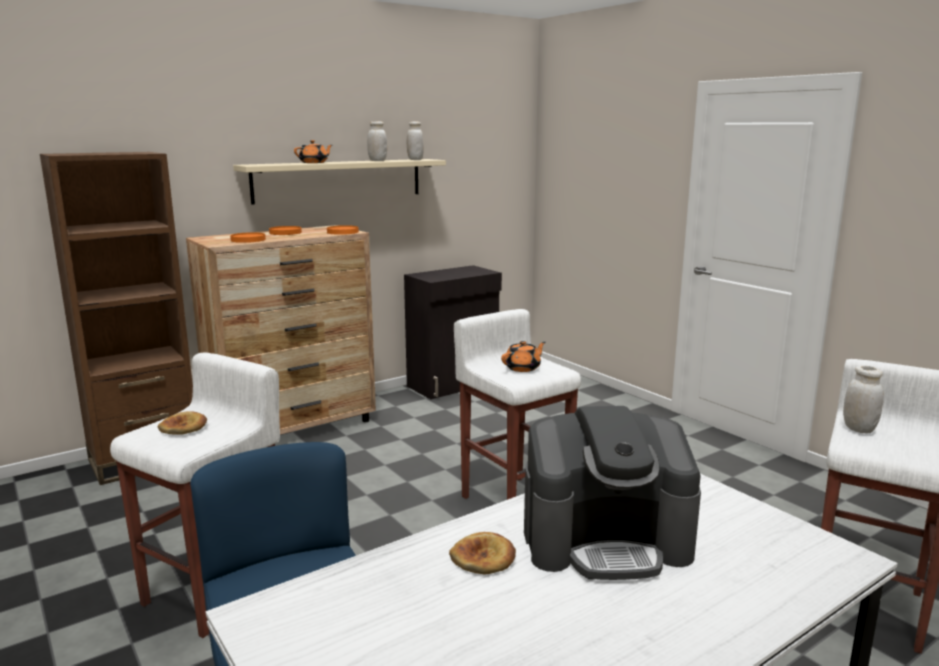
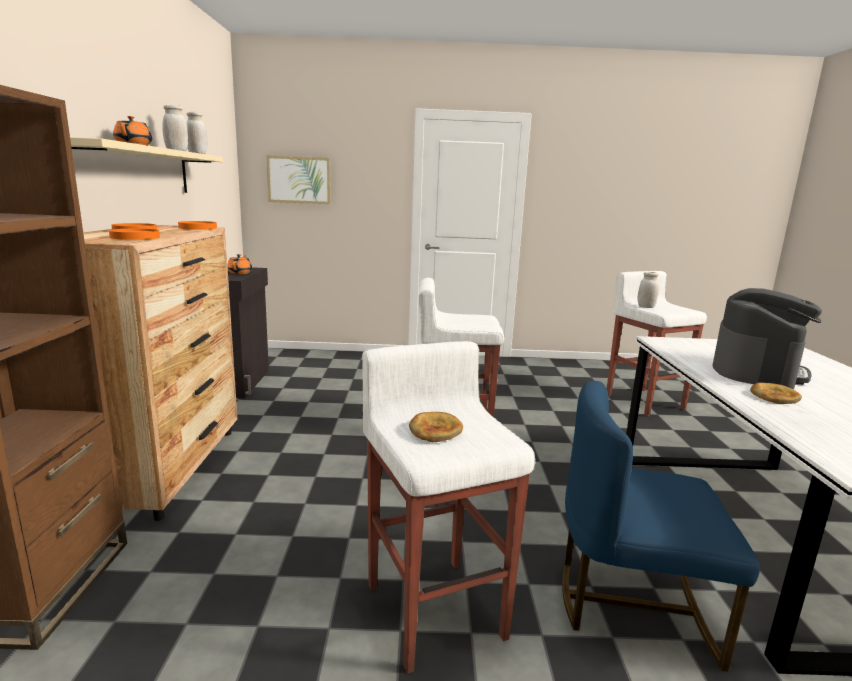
camera: 55 degrees left, 0 degrees up
(523, 368) = (466, 320): orange teapot -> orange teapot (240, 273)
(580, 175) = (299, 180): none -> picture

